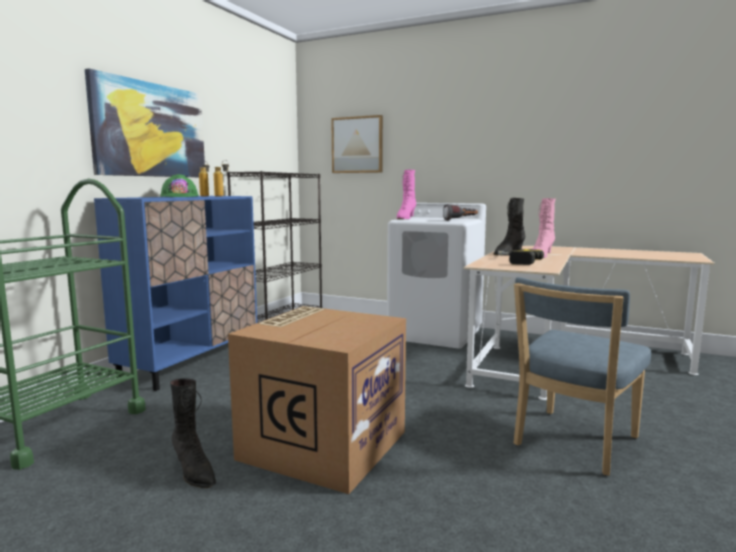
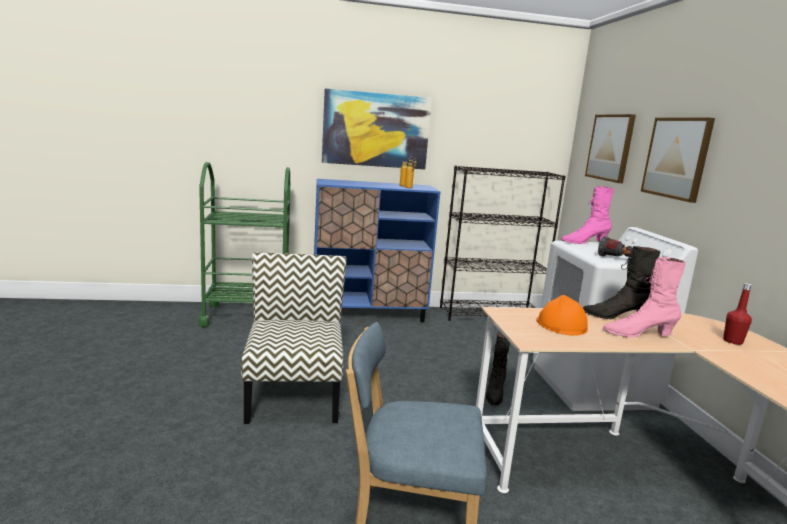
camera: 55 degrees right, 5 degrees up
(180, 196) = (378, 184): green hard hat -> none
(194, 472) = (226, 367): black boot -> black boot (494, 394)
(323, 444) = (293, 396): cardboard box -> chair
(439, 144) = (677, 158): none -> picture
(516, 262) = (561, 325): power drill -> orange hard hat
(558, 249) = (732, 341): none -> red bottle

